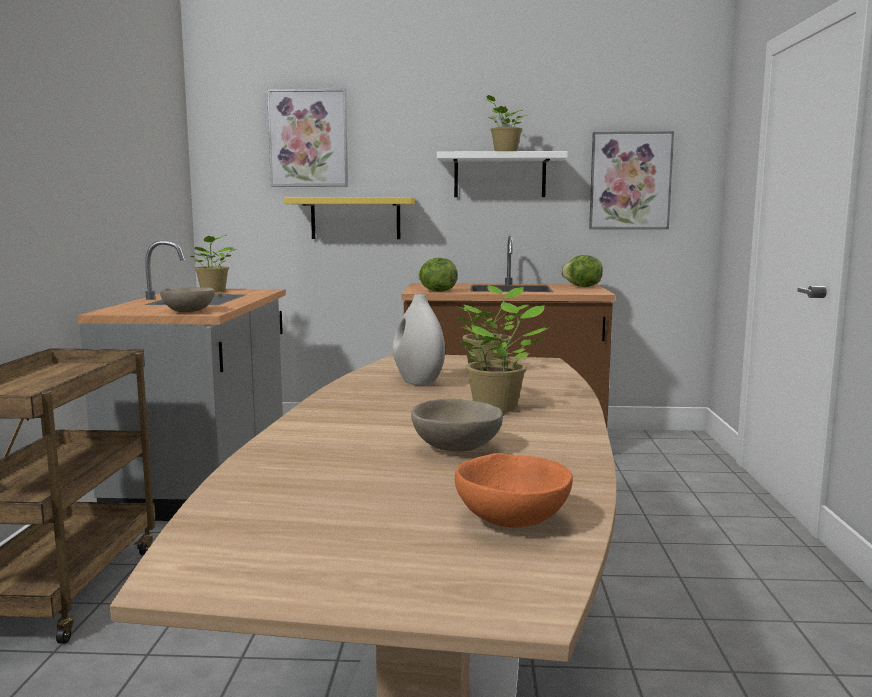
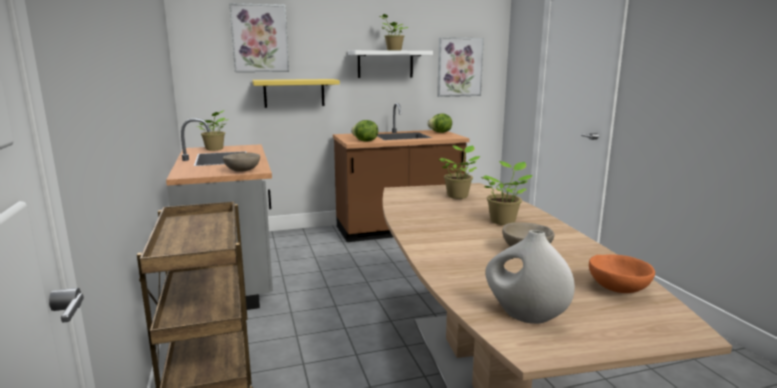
camera: 20 degrees left, 5 degrees up
(417, 382) = (433, 208): white vase -> white vase (524, 316)

